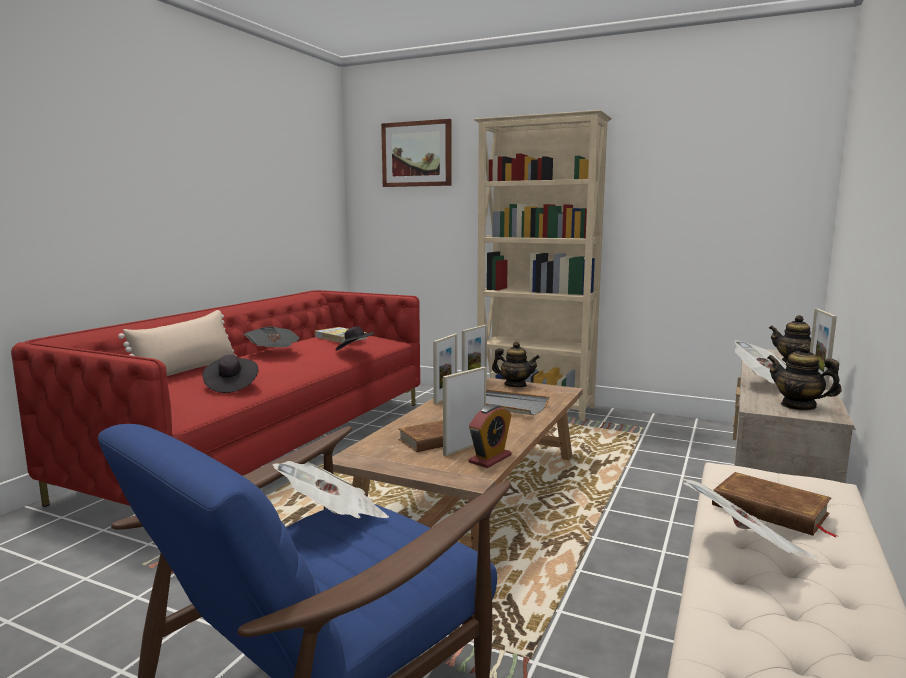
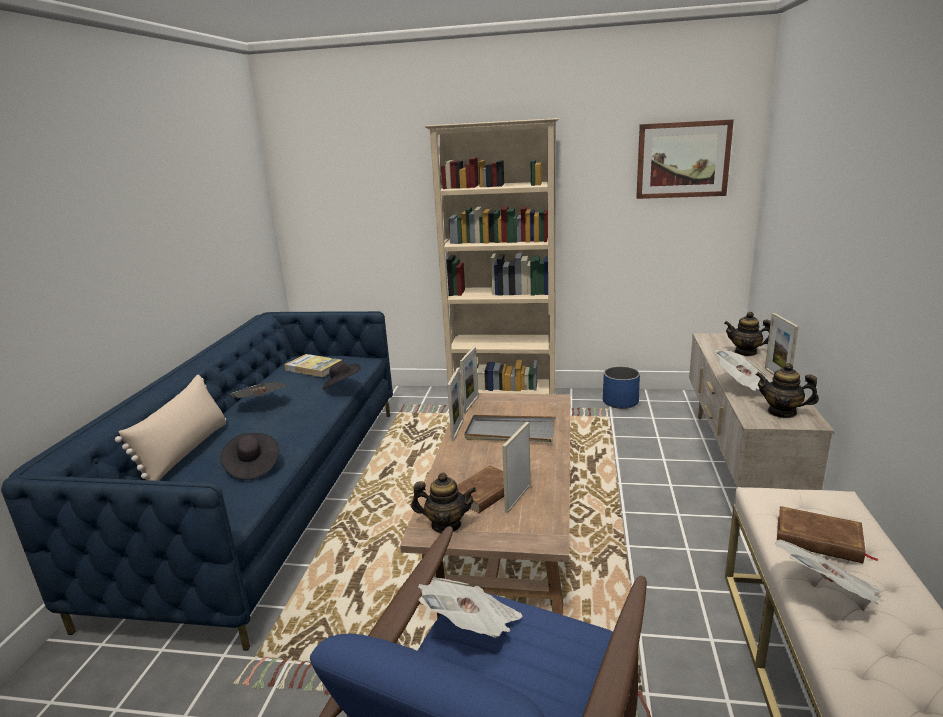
camera: 15 degrees left, 10 degrees up
(268, 444) = (270, 495): red sofa -> blue sofa
(417, 154) = (351, 154): picture -> picture (682, 160)
(490, 459) = (548, 508): alarm clock -> none
(515, 385) = (509, 400): teapot -> teapot (446, 525)
(661, 424) = (620, 402): none -> blue planter

